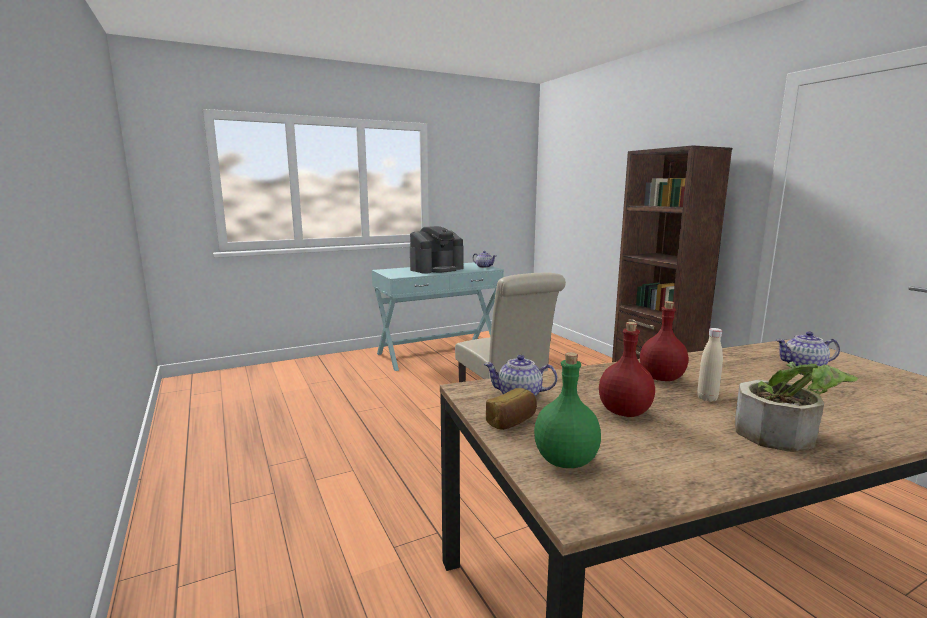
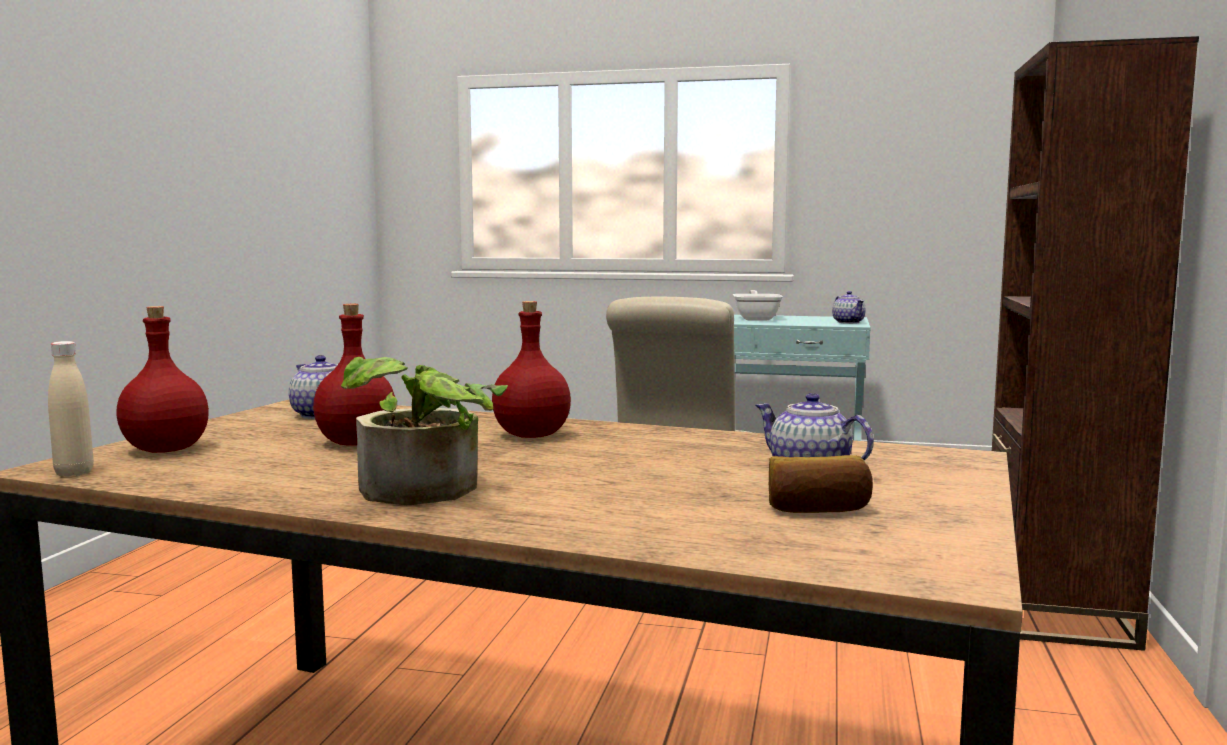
camera: 40 degrees right, 5 degrees down
(436, 269) = (756, 319): coffee machine -> frying pan
(512, 422) = (238, 425): bread -> bread (817, 509)
(565, 461) = (164, 450): green bottle -> red bottle
(707, 398) = (495, 456): beige bottle -> beige bottle (74, 473)

